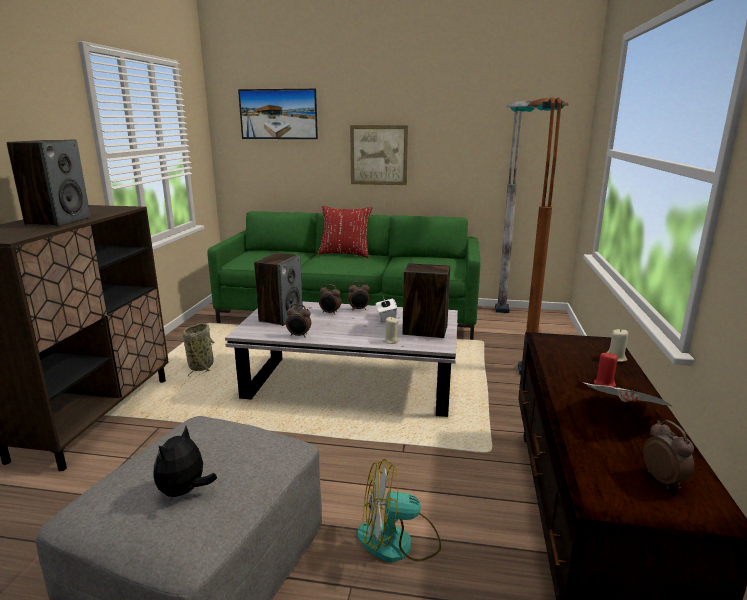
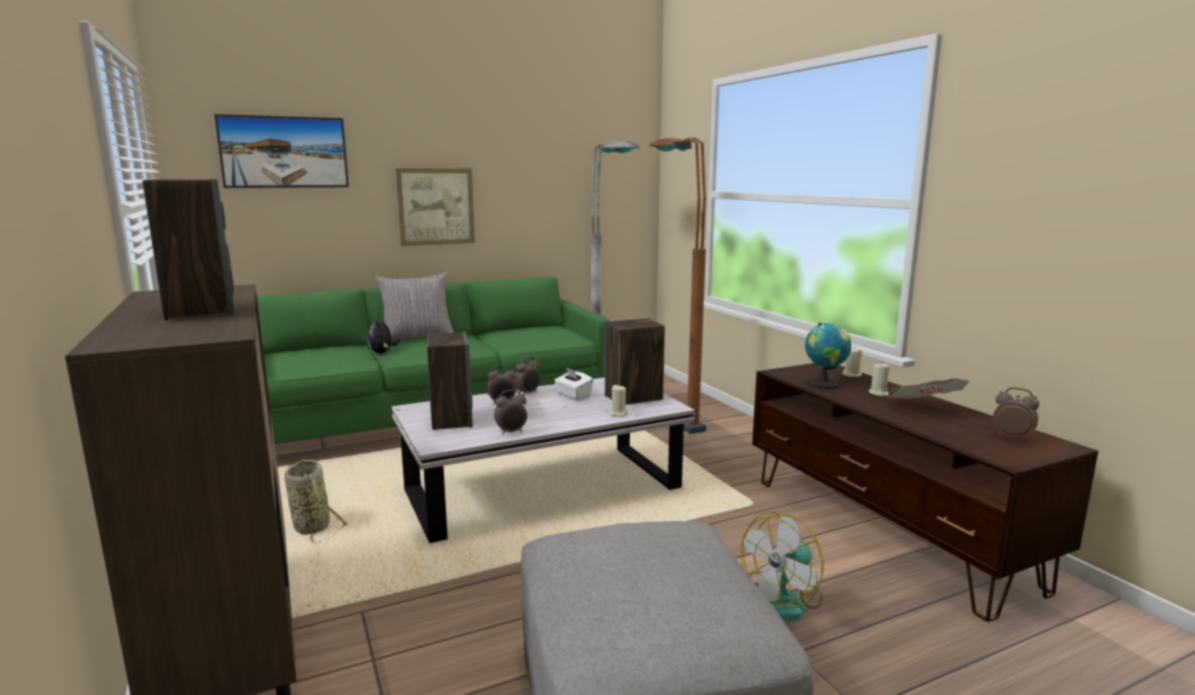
camera: 35 degrees left, 5 degrees down
(184, 491) = (691, 590): plush toy -> plush toy (382, 352)
(345, 254) = (417, 339): red pillow -> grey pillow
(566, 360) = (825, 384): none -> globe
(604, 384) = (879, 393): red candle -> beige candle

